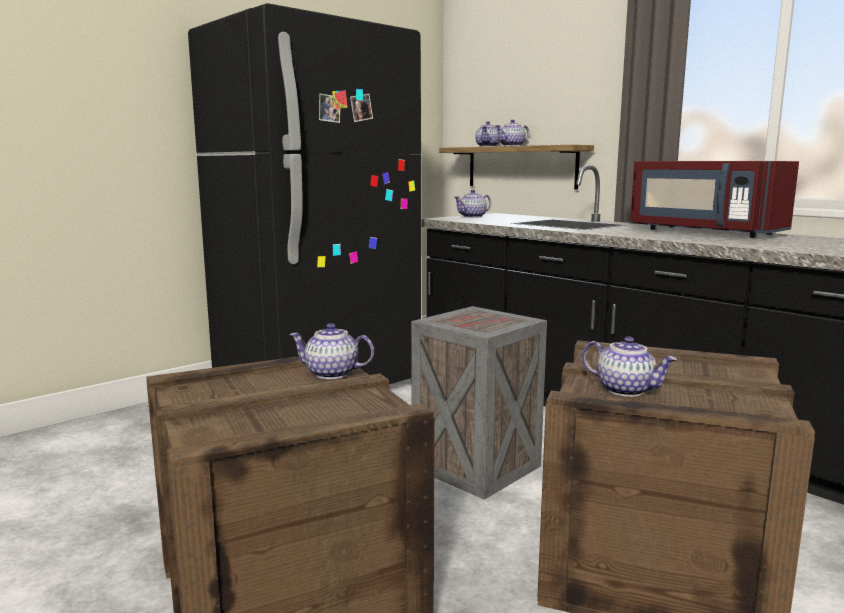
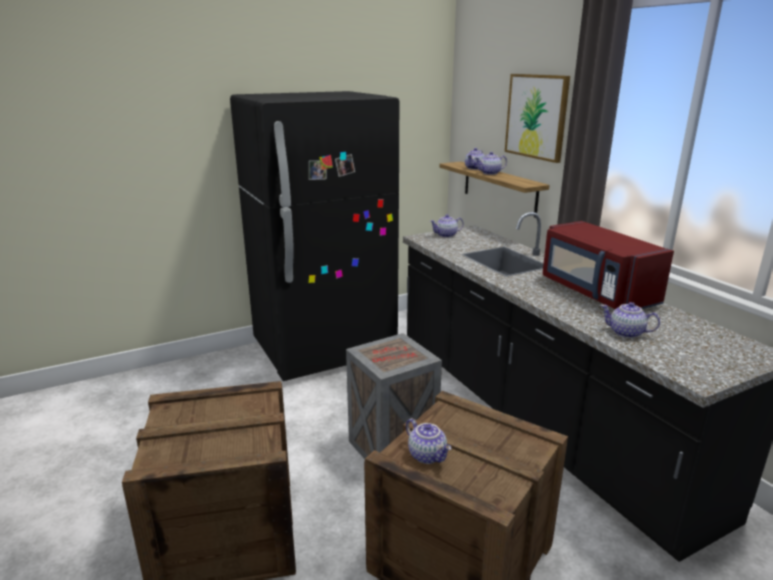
camera: 15 degrees right, 10 degrees up
(332, 373) = (257, 406): teapot -> teapot (626, 333)
(569, 69) = (536, 116): none -> picture

